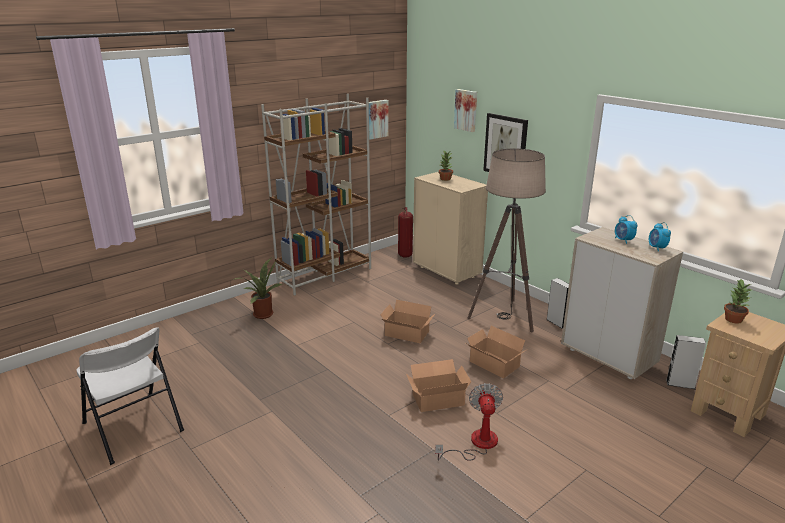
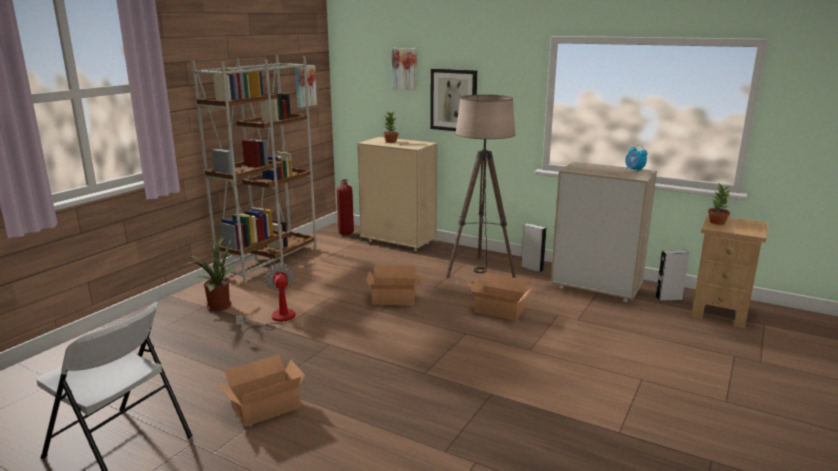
camera: 20 degrees left, 5 degrees down
(436, 398) = (463, 349): cardboard box -> cardboard box (263, 406)
(476, 444) = (529, 379): fan -> fan (276, 319)
(623, 240) = (601, 168): alarm clock -> none

